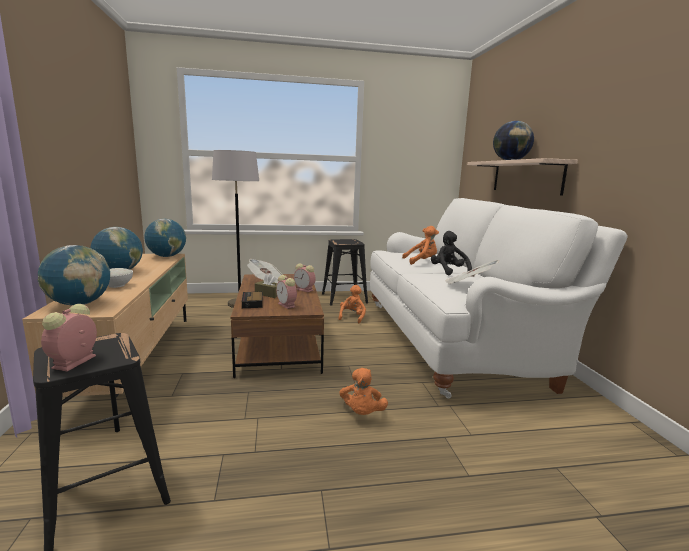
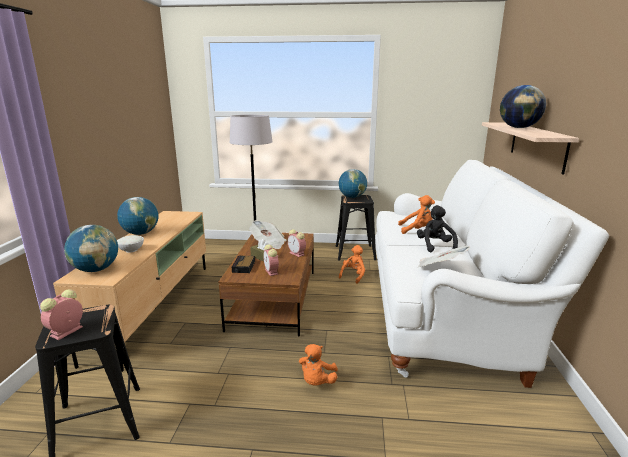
camera: 15 degrees right, 5 degrees up
(167, 256) = (186, 215): globe -> globe (352, 197)

